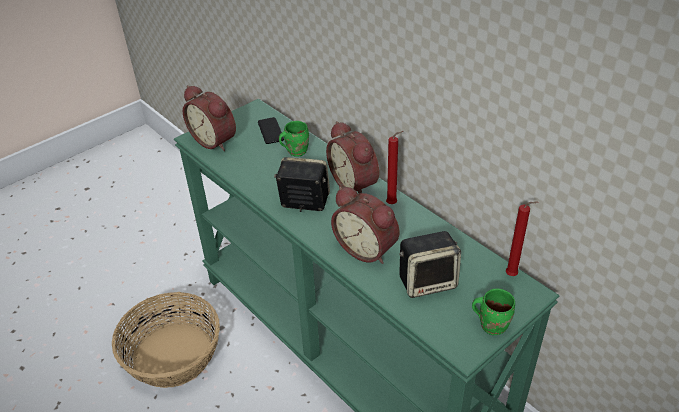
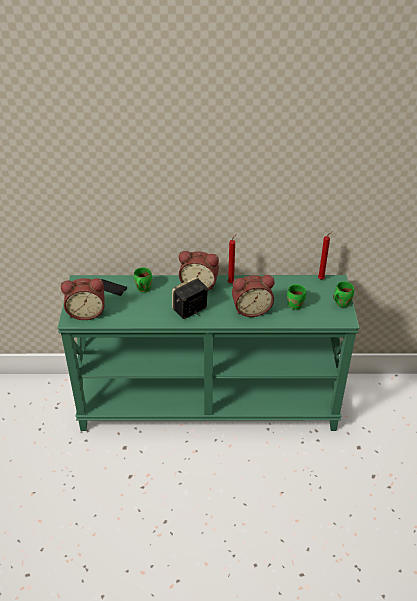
camera: 50 degrees left, 0 degrees up
(173, 355) = (118, 484): basket -> none
(428, 281) = (295, 304): speaker -> green mug

